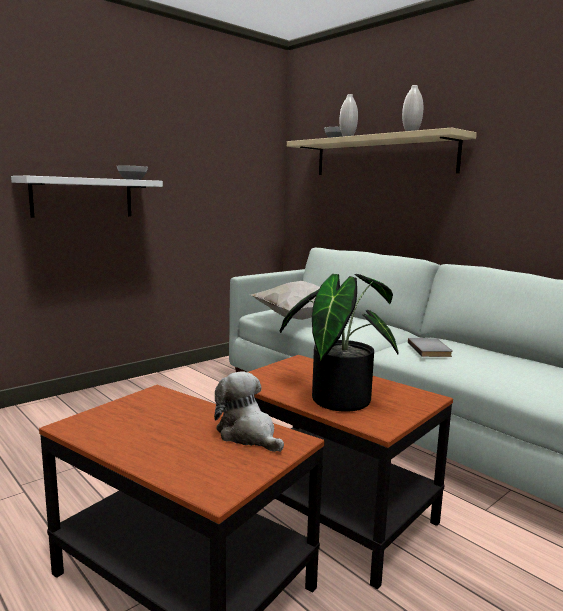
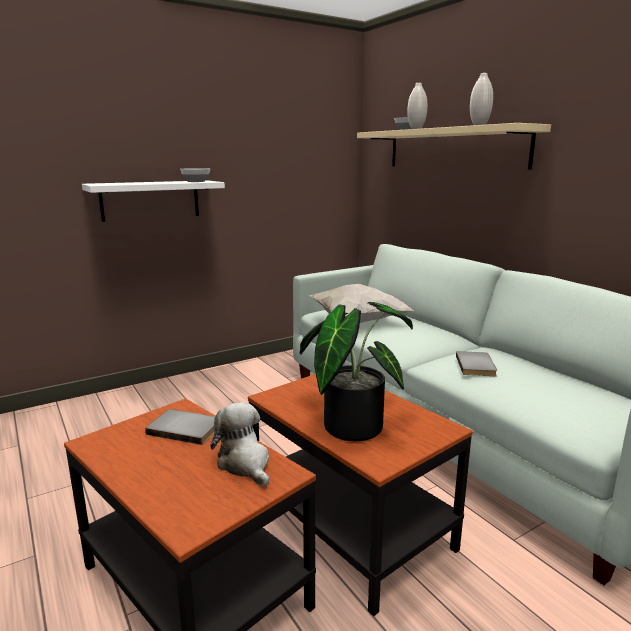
camera: 10 degrees right, 5 degrees up
(170, 409) = (186, 428): none -> grey book

